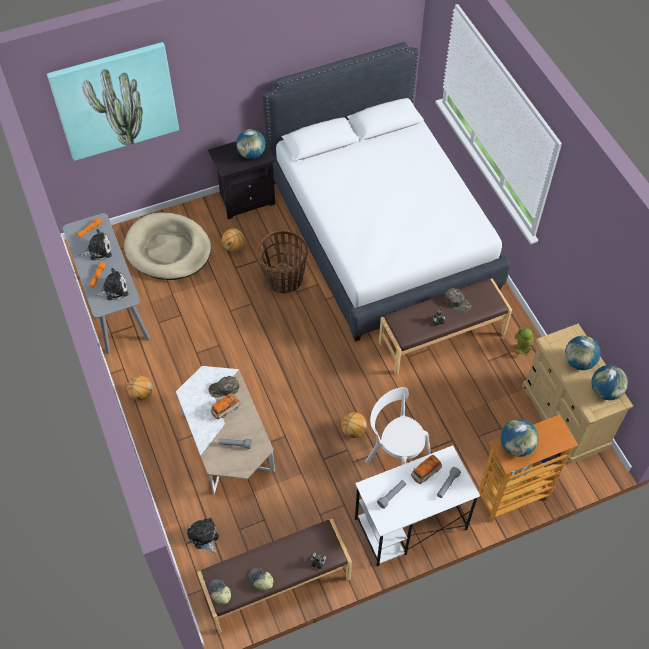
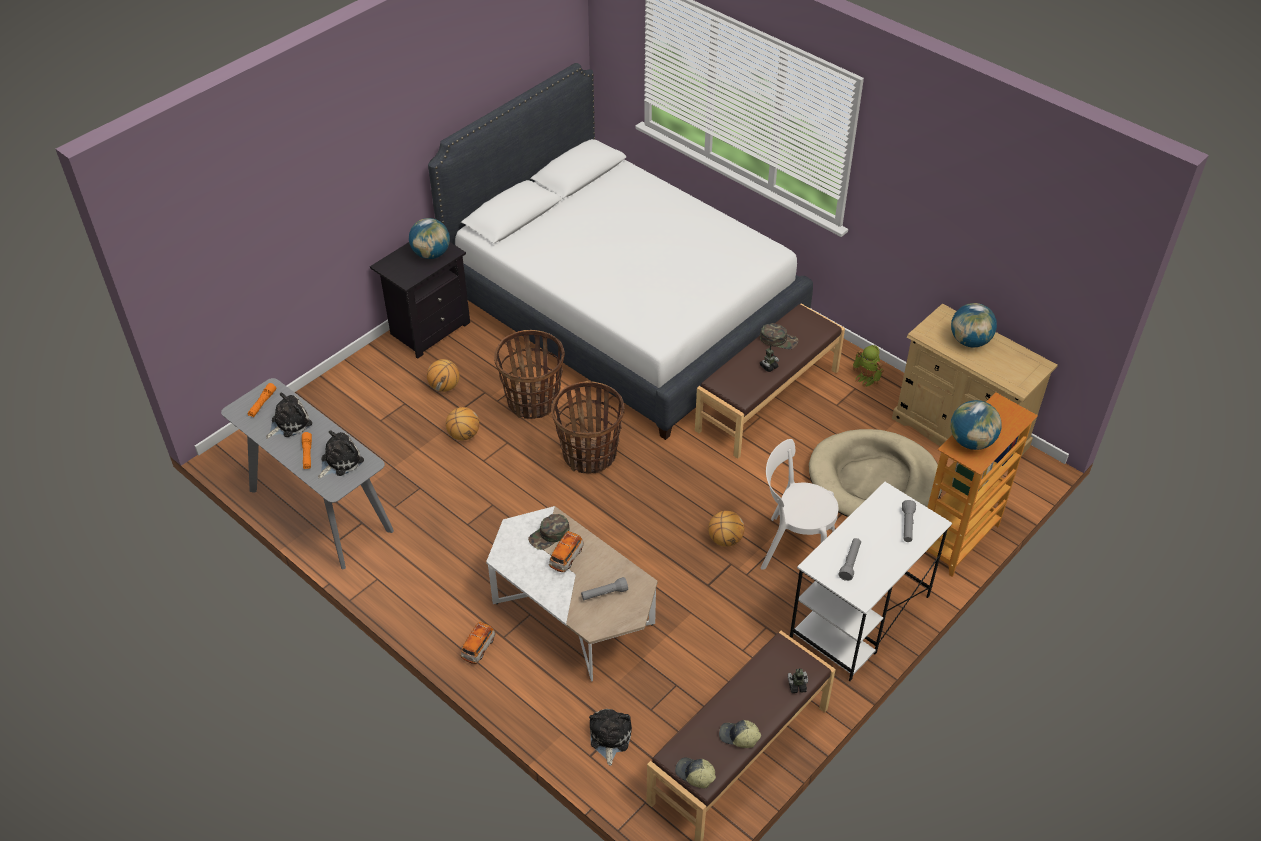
camera: 25 degrees left, 10 degrees down
(115, 100) = (252, 210): picture -> none
(141, 394) = (421, 600): basketball -> basketball (463, 435)
(168, 249) = (357, 418): beige dog bed -> beige dog bed (874, 480)
(204, 537) = (609, 738): plush toy -> plush toy turned 60 degrees clockwise
(299, 333) = (589, 455): none -> basket
(426, 472) = (873, 522): toy car -> toy car (478, 648)
(605, 391) = (1018, 360): globe -> none

